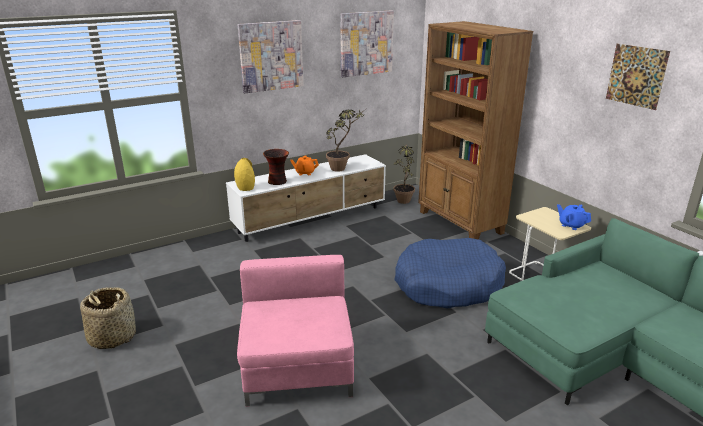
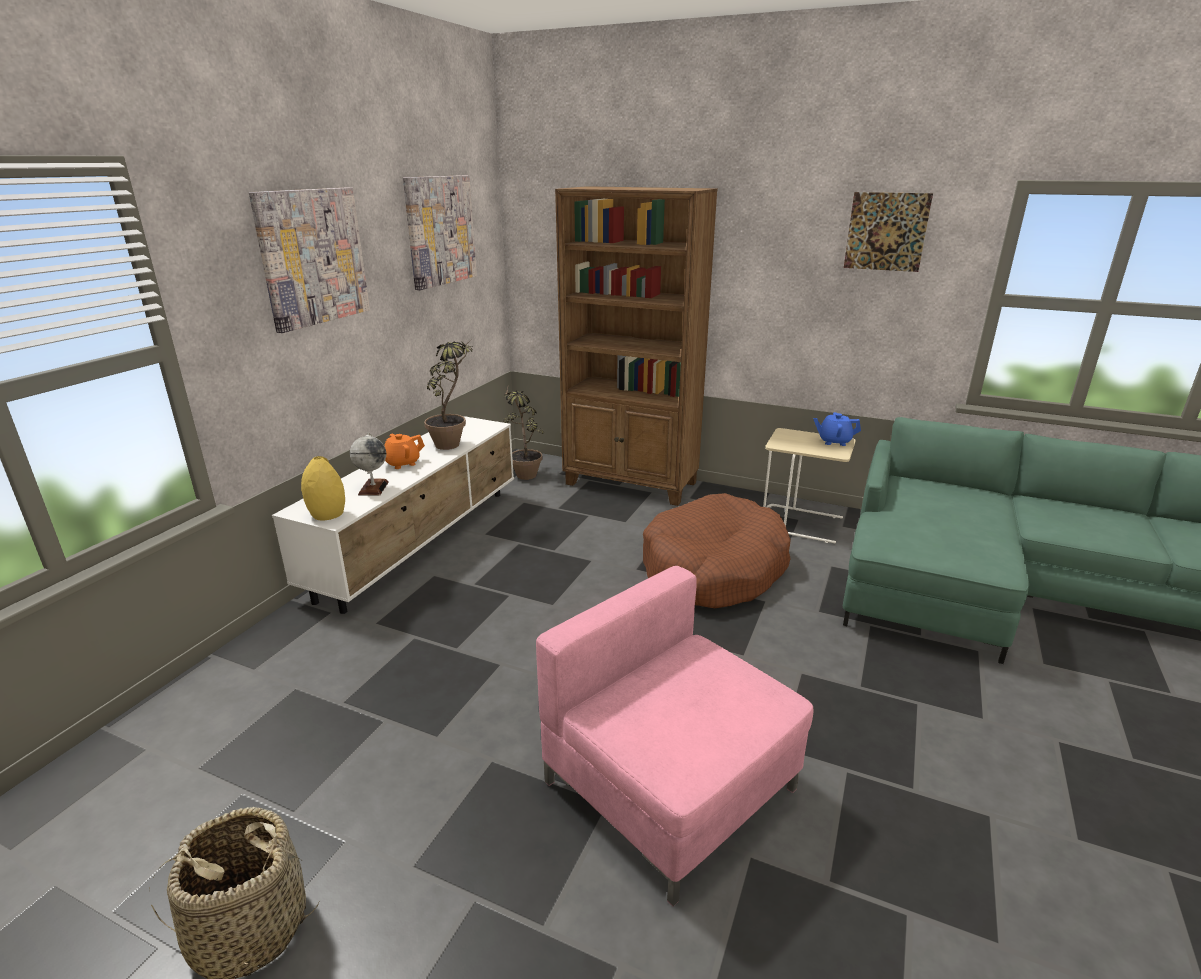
camera: 35 degrees left, 0 degrees up
(278, 181) = (373, 488): vase -> globe
(447, 285) = (713, 569): blue dog bed -> brown dog bed

